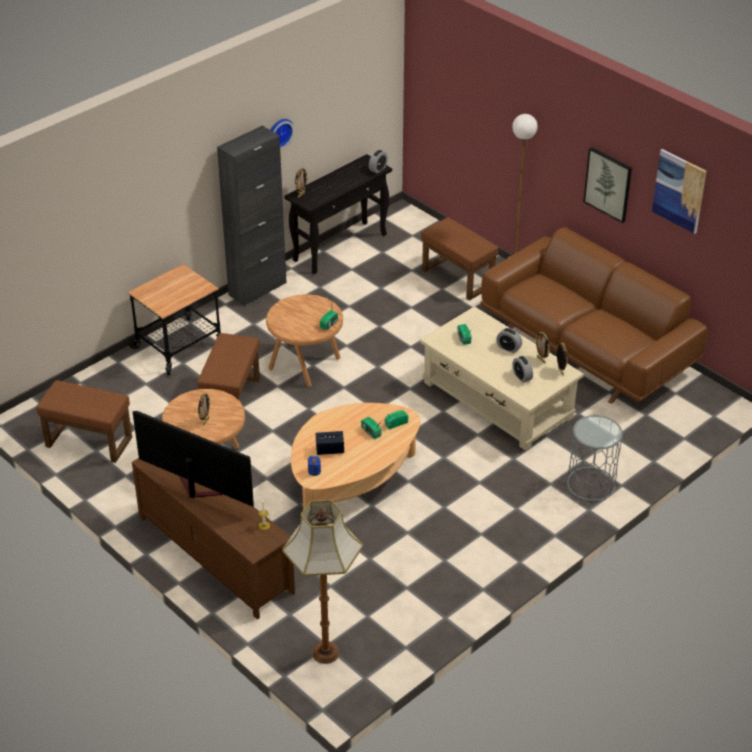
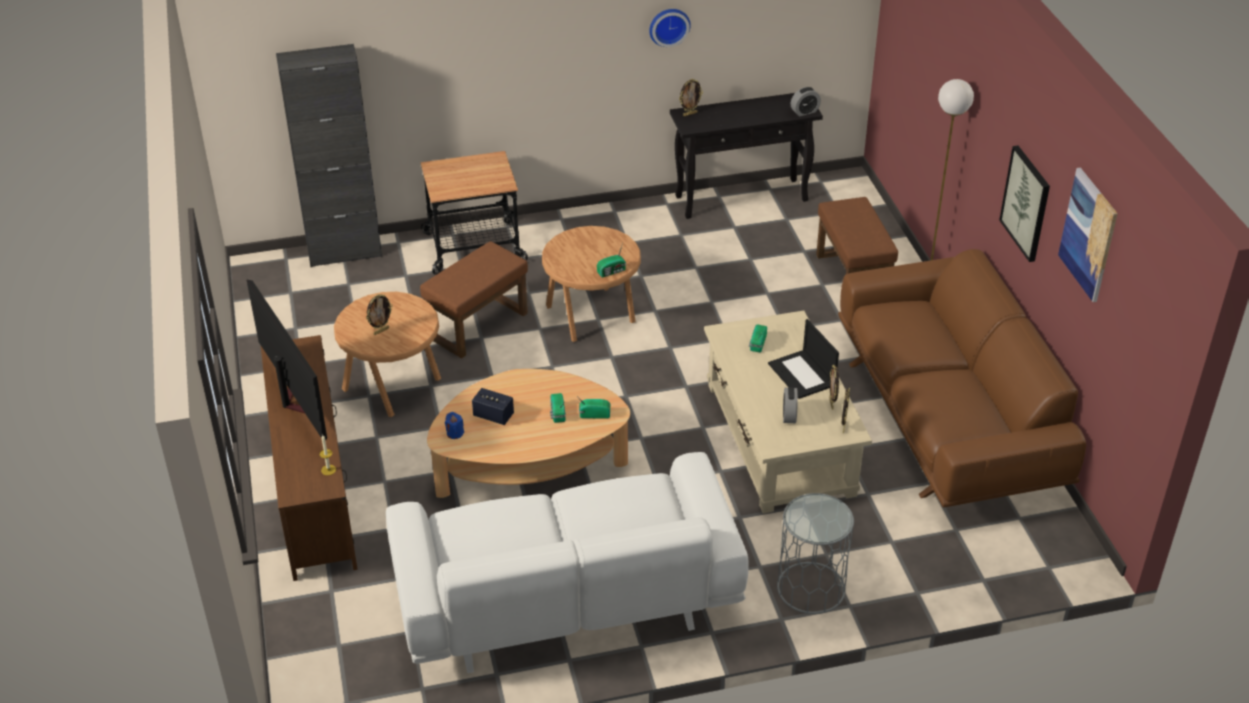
camera: 30 degrees right, 0 degrees up
(87, 442) = (295, 316): brown ottoman -> none
(257, 289) = (610, 214): black cabinet -> black cabinet (344, 252)
(326, 653) = (330, 654): floor lamp -> none
(447, 552) = (565, 596): none -> white sofa
(508, 348) = (802, 375): alarm clock -> laptop

